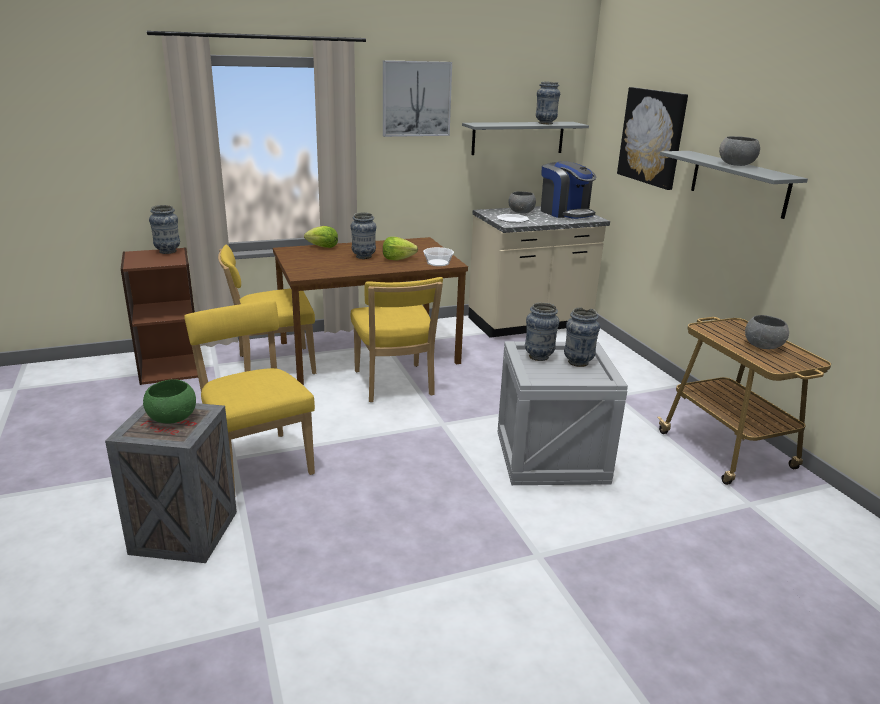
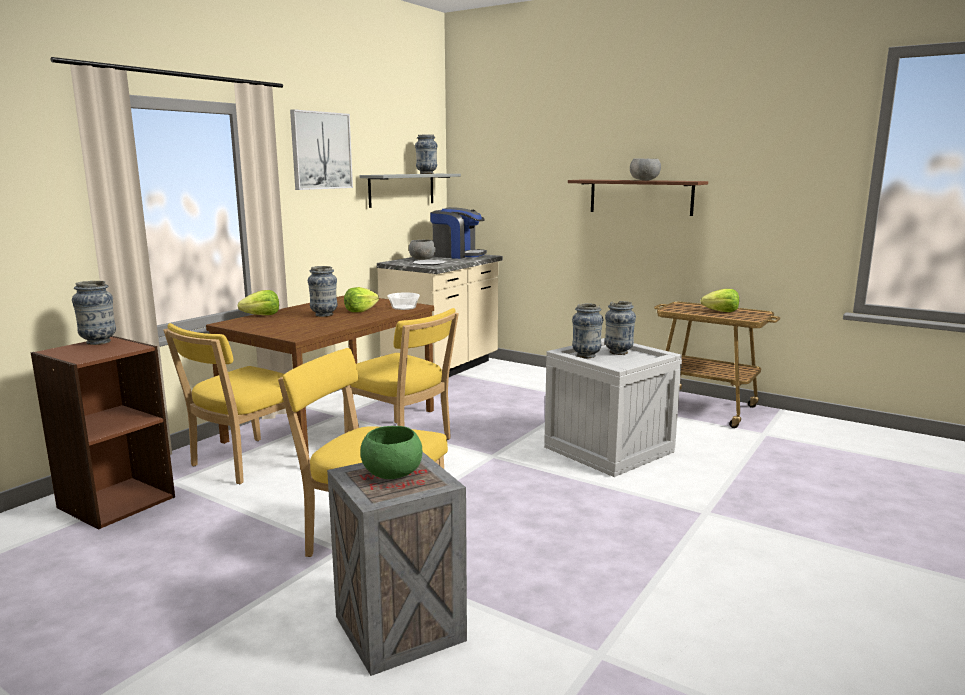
camera: 35 degrees left, 10 degrees down
(652, 137) = (535, 174): picture -> none
(738, 183) = (640, 197): grey shelf -> brown shelf
(763, 346) = (721, 311): grey bowl -> lettuce

